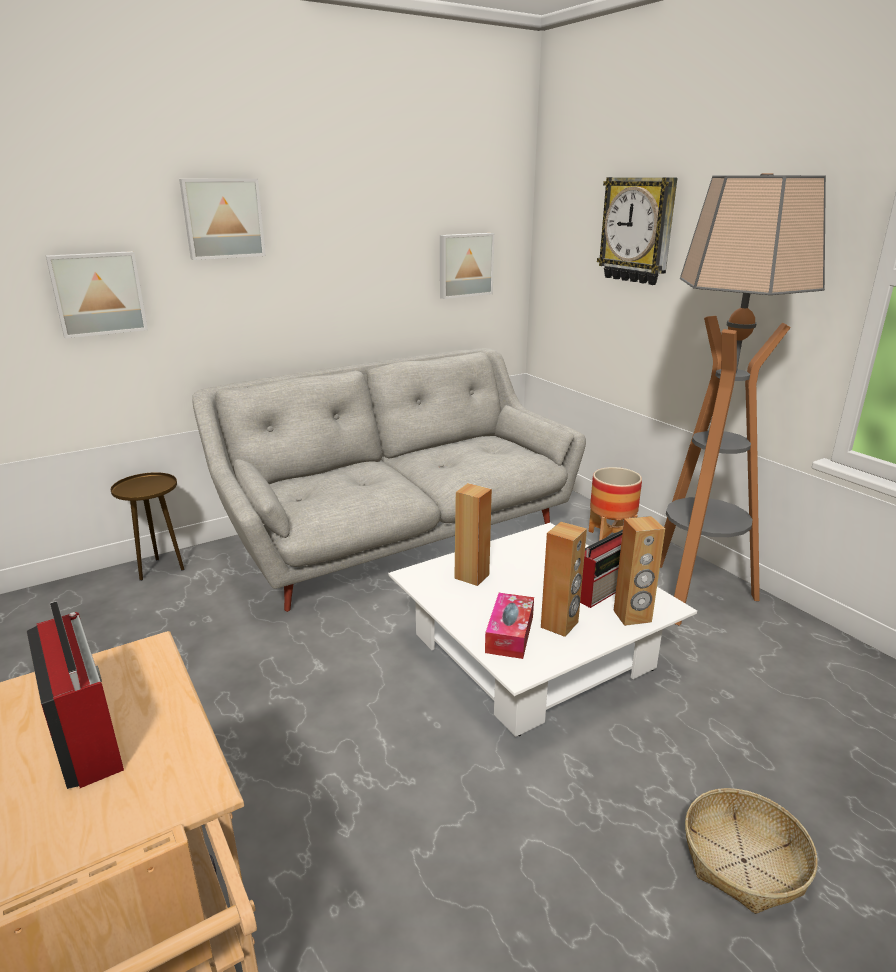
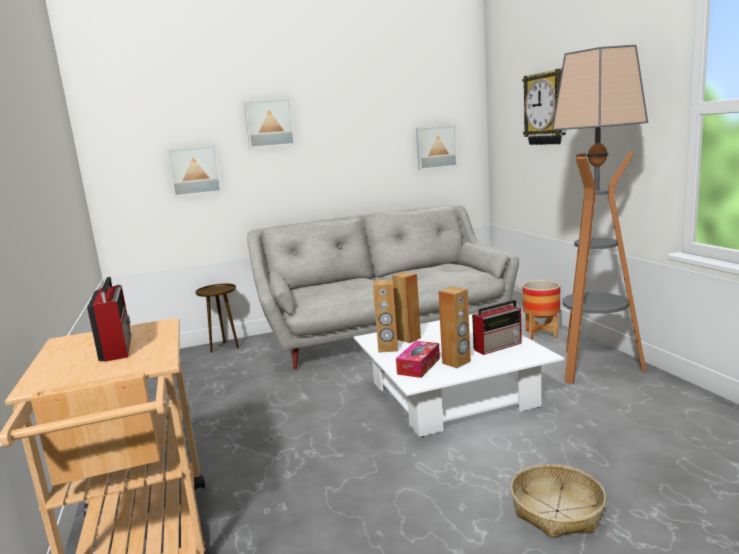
camera: 15 degrees right, 10 degrees down
(632, 616) = (512, 359): brown speaker -> brown speaker (388, 348)

